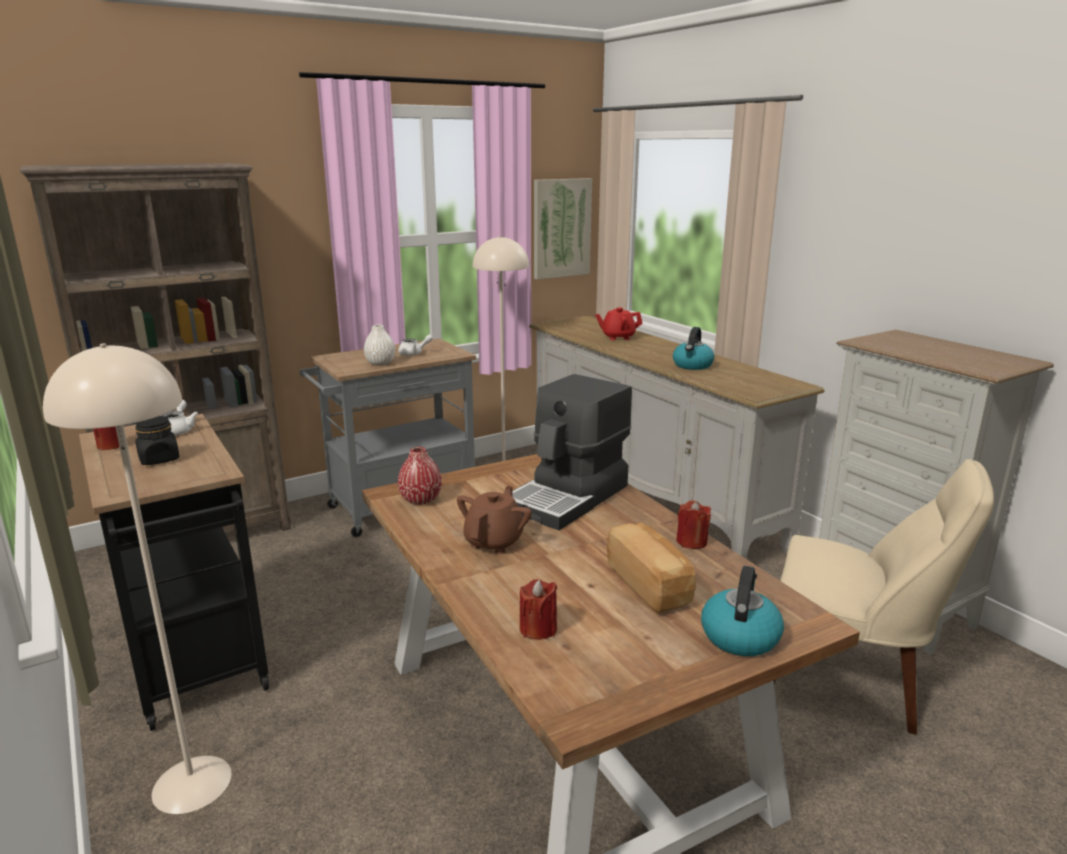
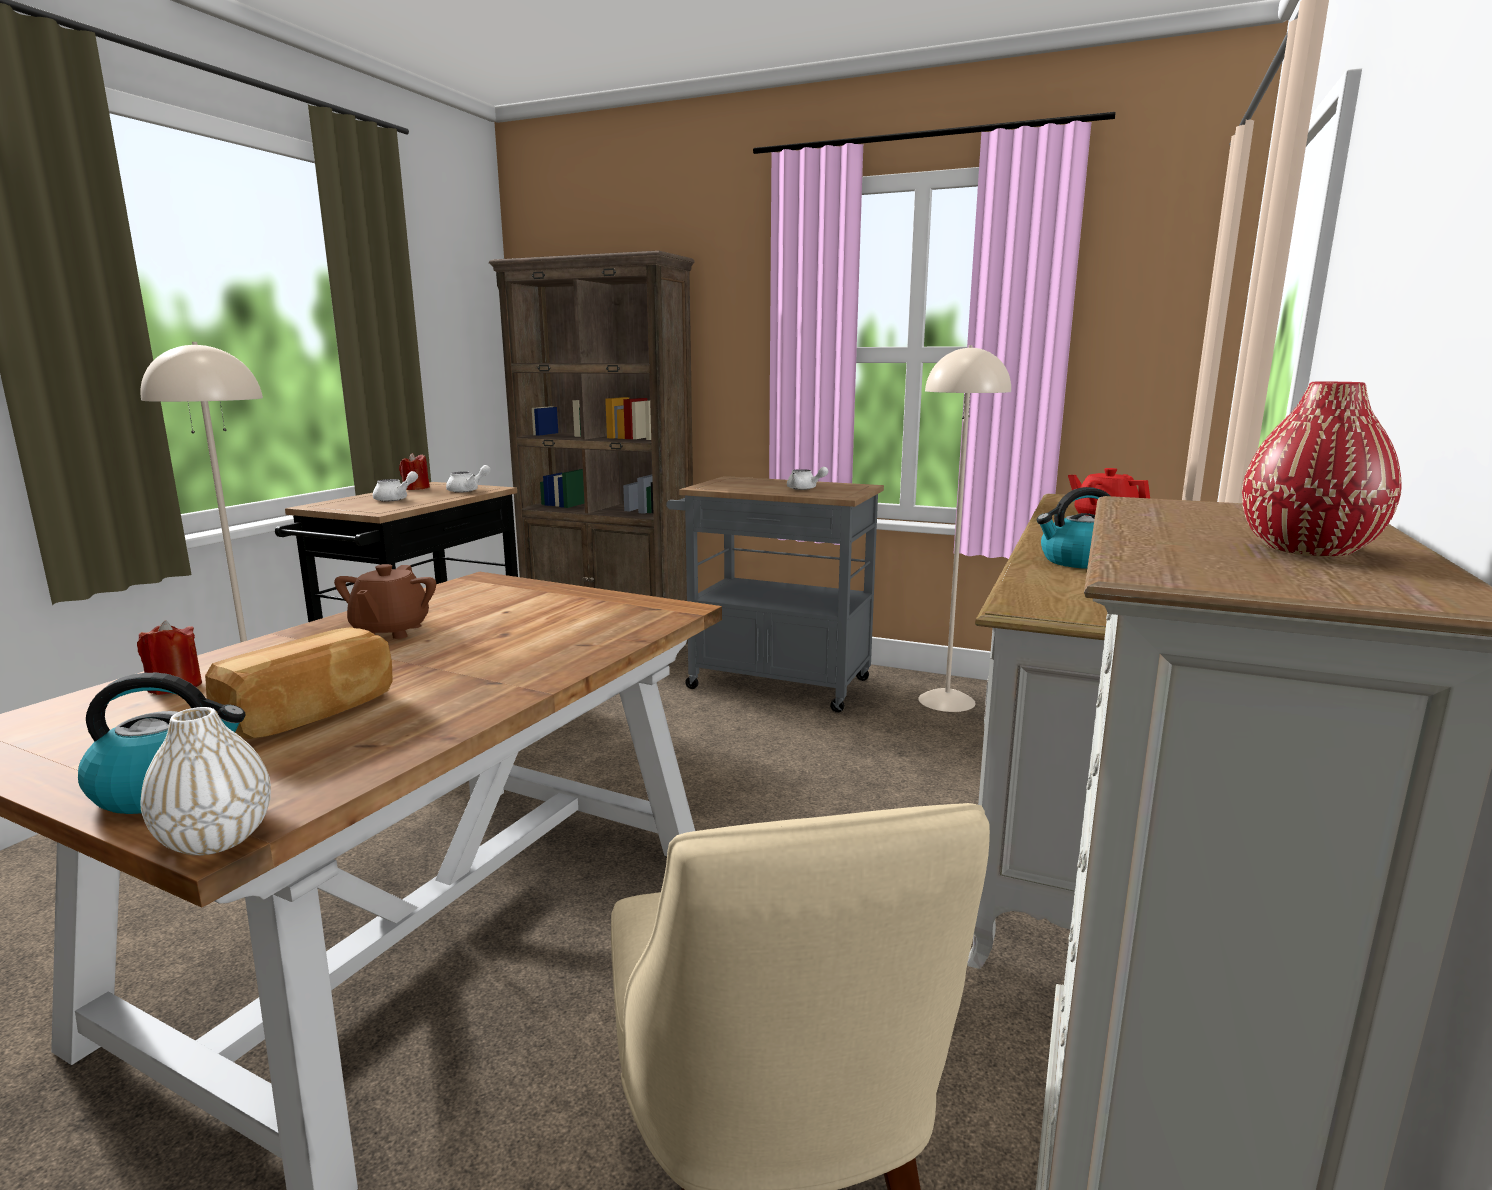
camera: 55 degrees right, 5 degrees down
(159, 459) = (396, 499): black jar -> white teapot
(380, 363) = (747, 488): white vase -> white vase (216, 840)
(421, 499) = (475, 589): red vase -> red vase (1307, 549)
(494, 542) = (390, 631): brown teapot -> brown teapot turned 105 degrees clockwise
(561, 228) = (1147, 351): picture -> none
(568, 497) = (551, 633): coffee machine -> none
(691, 541) = (470, 712): red candle -> none

